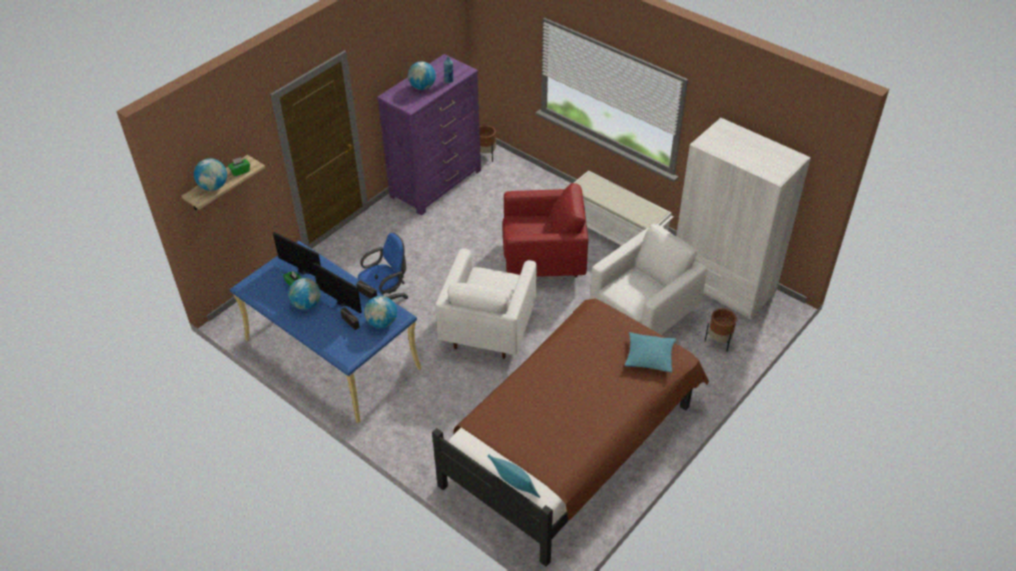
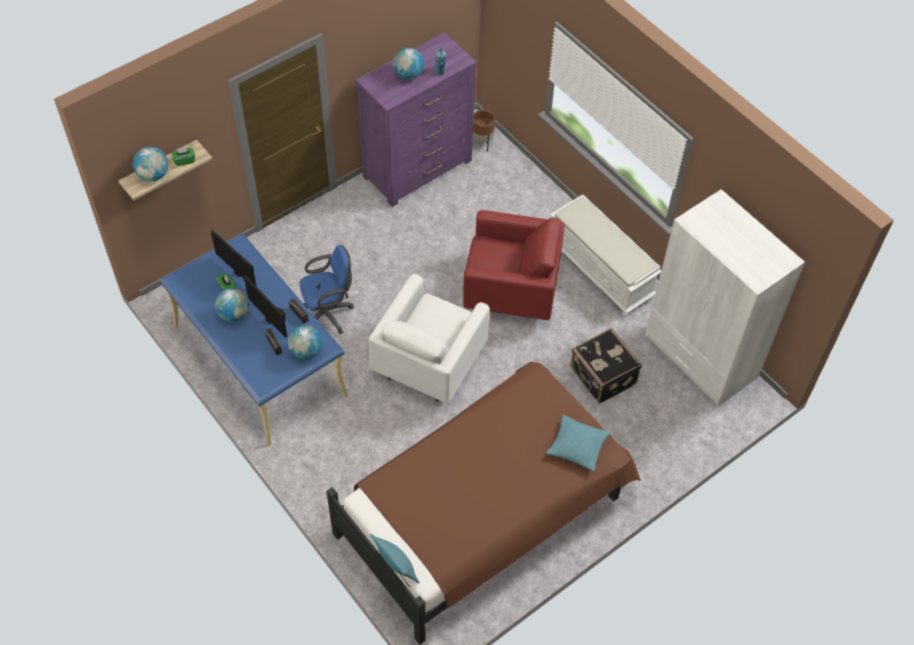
camera: 10 degrees right, 10 degrees up
(643, 314) = (602, 377): white armchair -> black suitcase
(718, 342) = (674, 427): brown planter -> none

